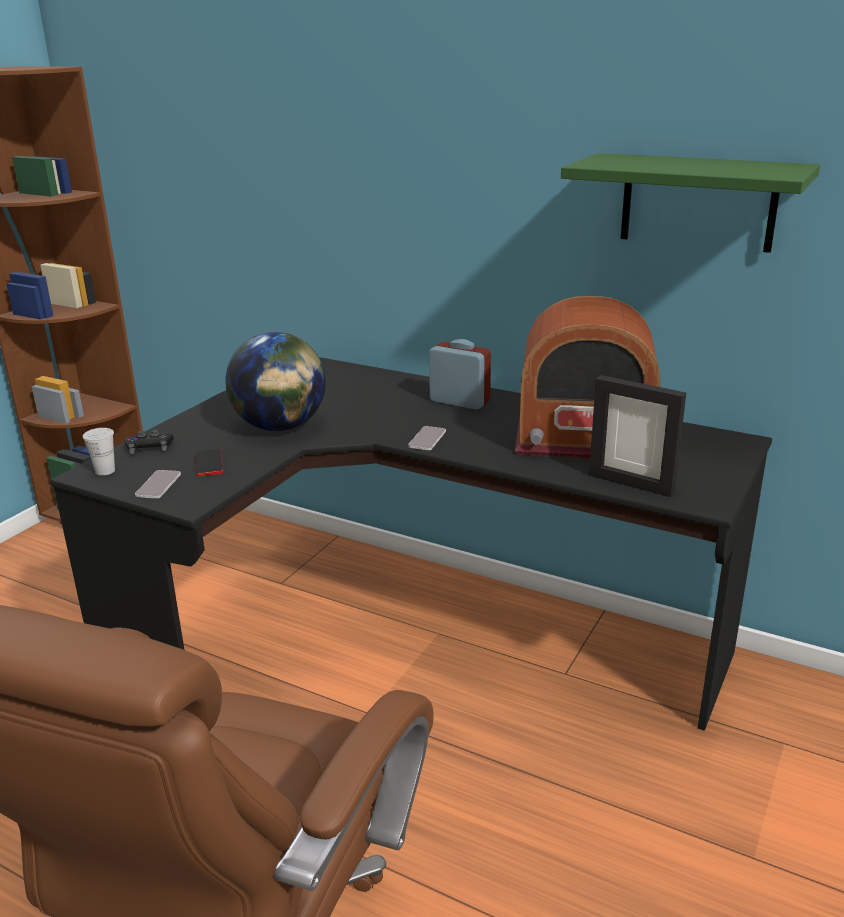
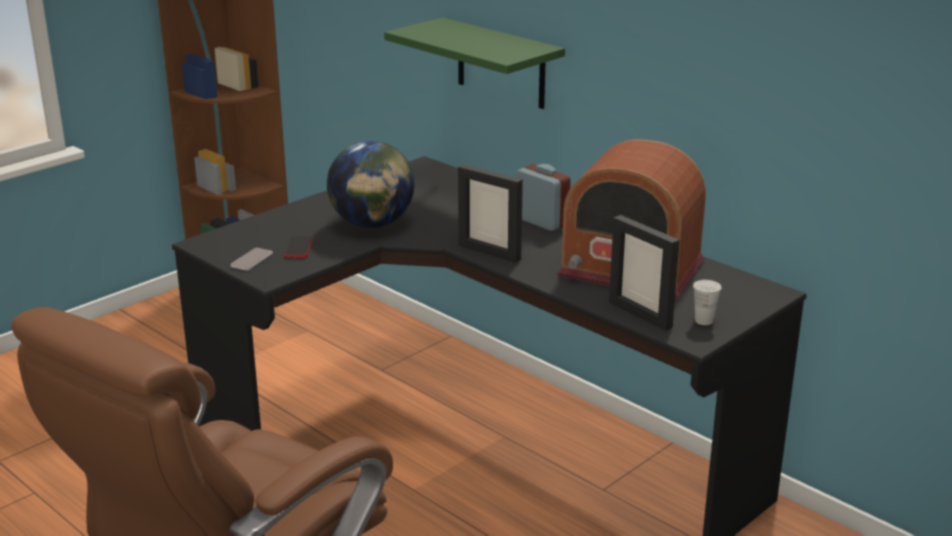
camera: 15 degrees right, 0 degrees up
(105, 471) = (216, 243): white cup -> white cup (704, 321)
(150, 447) = (258, 227): black game controller -> none
(427, 439) = (490, 252): phone -> picture frame
(698, 202) = (751, 66): green shelf -> green shelf (501, 64)

